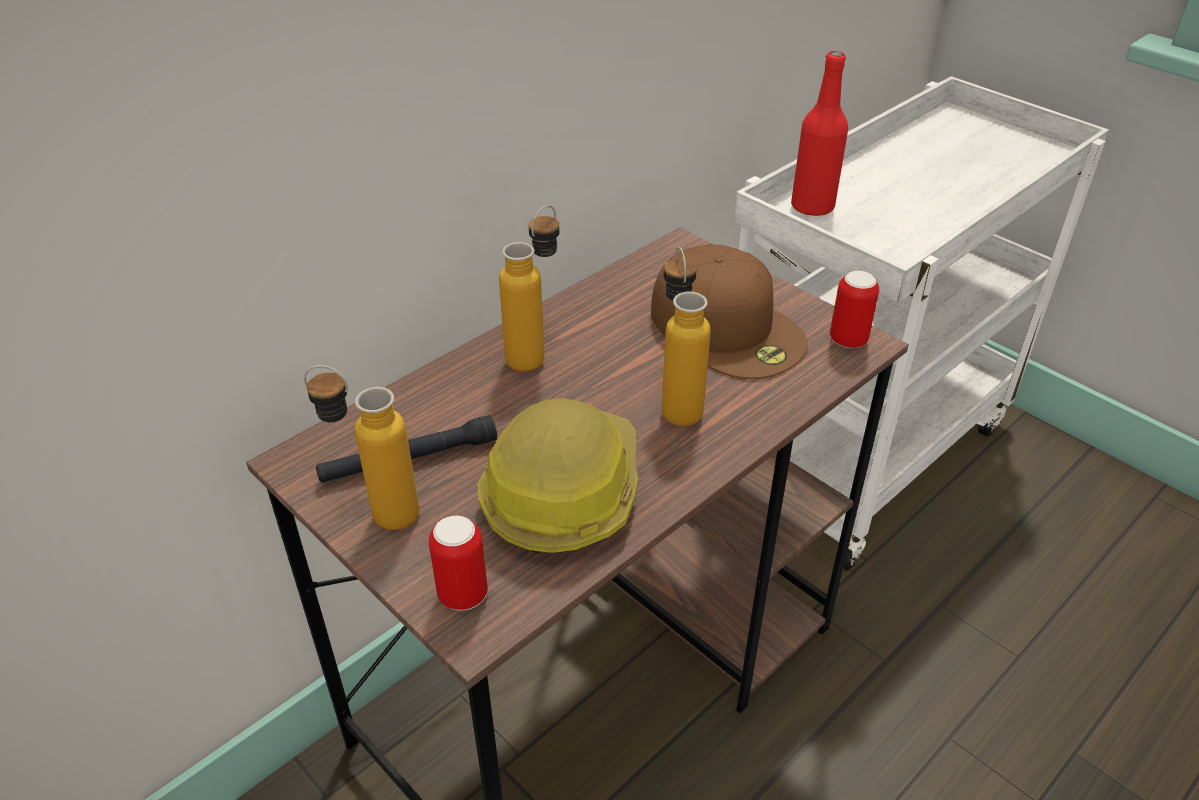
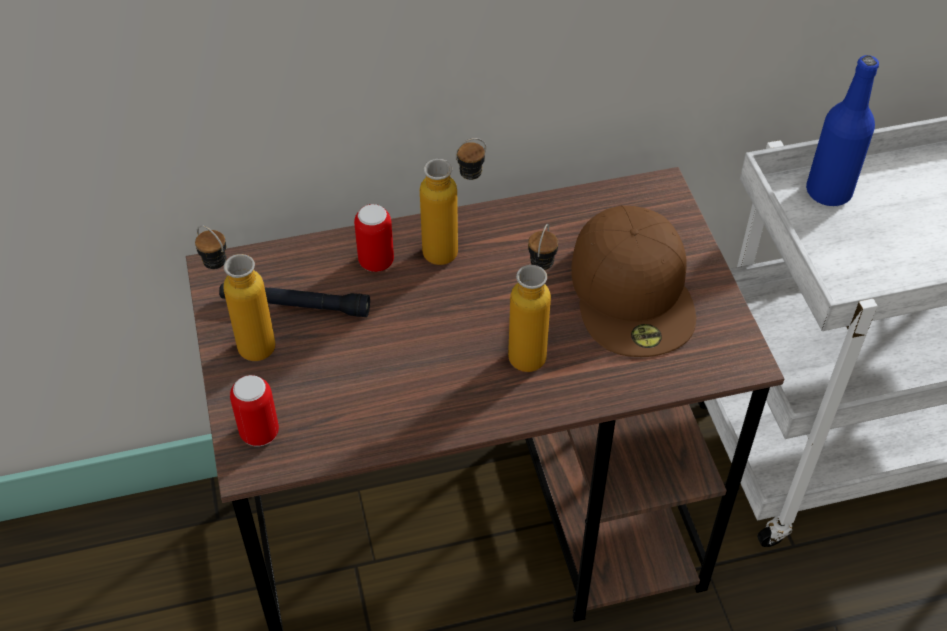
camera: 30 degrees right, 10 degrees up
(562, 491) = (384, 384): hard hat -> none
(812, 207) = (828, 192): red bottle -> blue bottle
(848, 340) = (730, 351): can -> can (376, 262)

